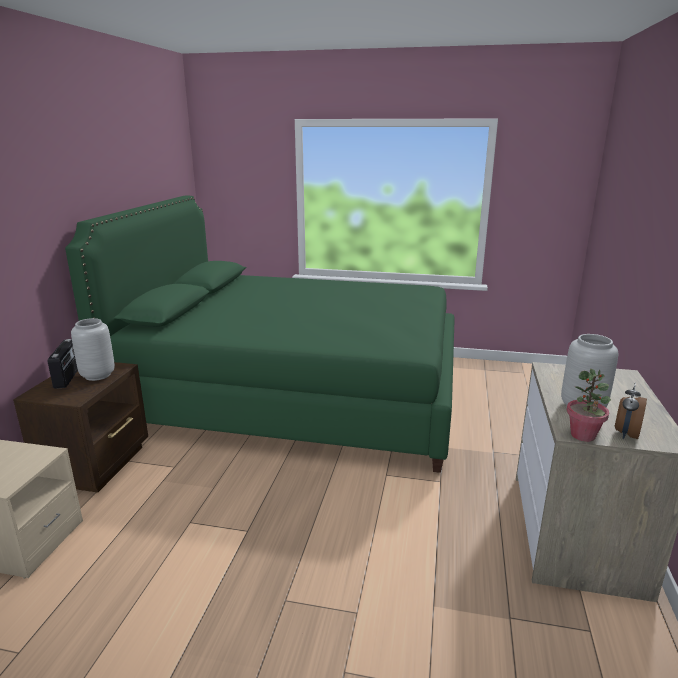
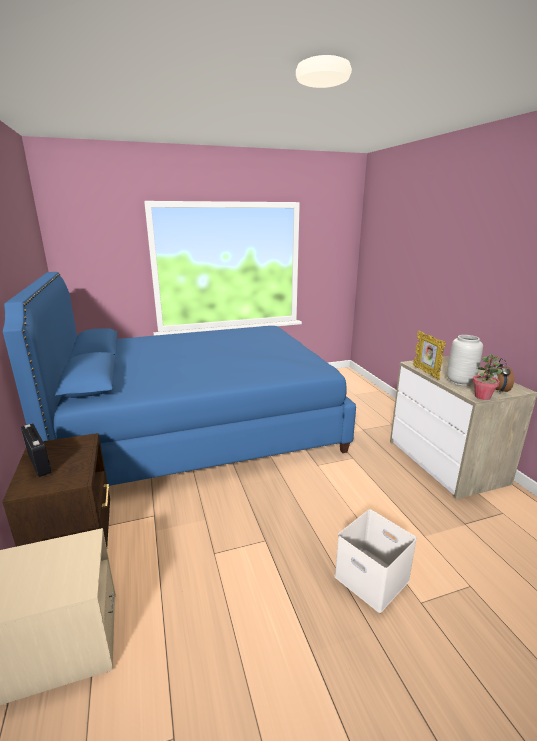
camera: 30 degrees left, 0 degrees up
(98, 375) = (70, 452): grey vase -> none
(297, 394) = (199, 428): green bed -> blue bed
(318, 619) = (373, 578): none -> white storage box
(547, 384) = (426, 372): none -> picture frame

